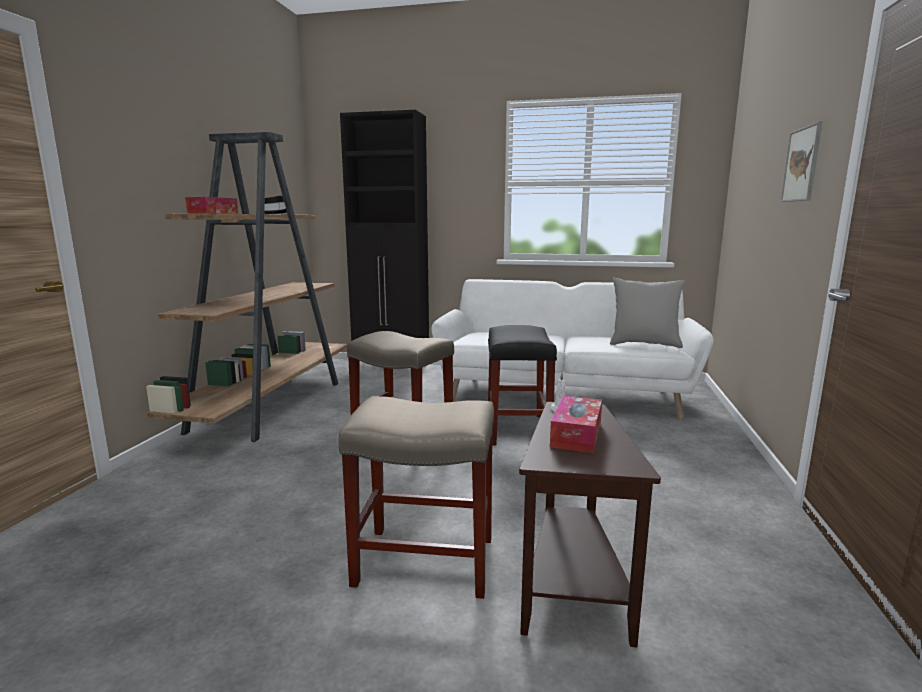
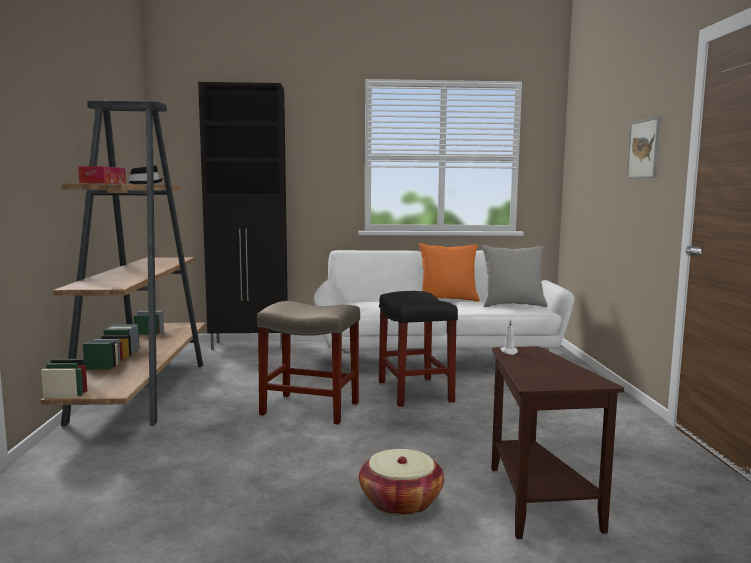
camera: 15 degrees left, 5 degrees down
(422, 561) = (400, 501): beige stool -> basket
(576, 434) = (539, 367): tissue box -> none
(579, 334) = (448, 300): none -> orange pillow

